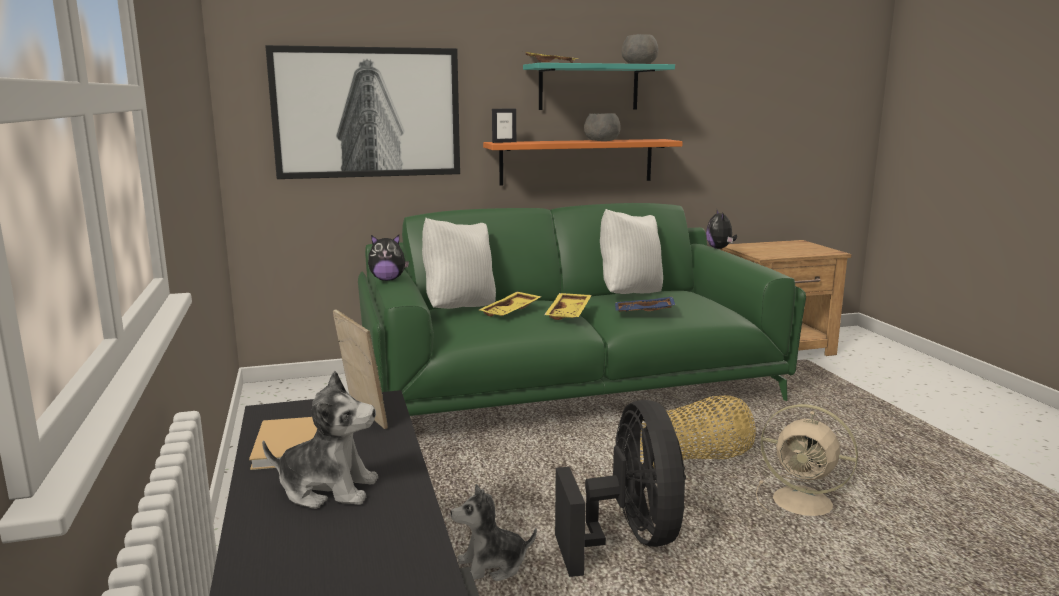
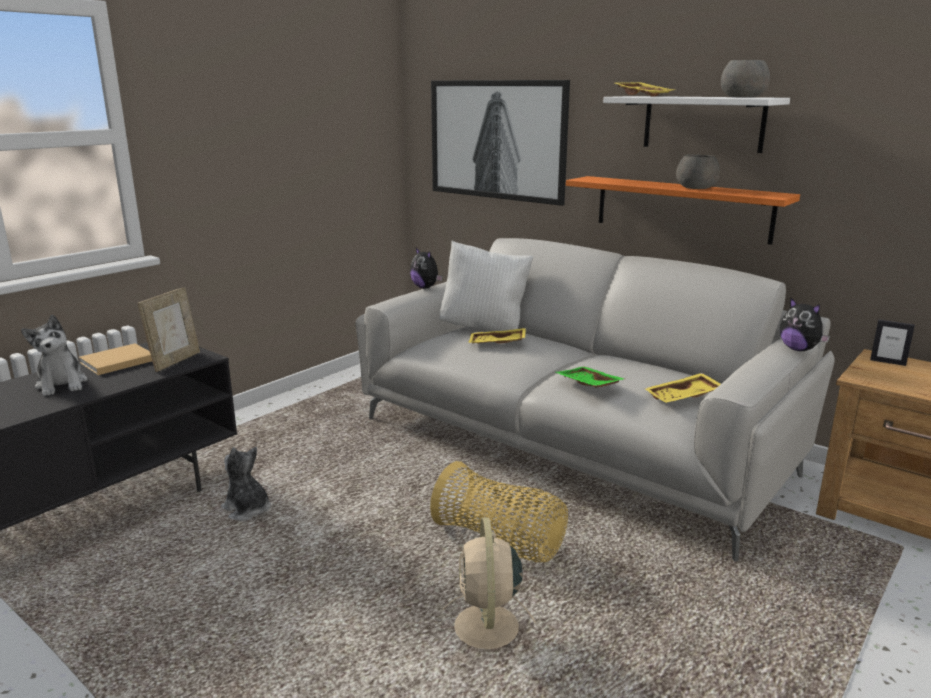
camera: 55 degrees right, 5 degrees up
(504, 142) = (593, 178): picture frame -> picture frame (888, 362)
(569, 313) = (531, 361): yellow tray -> yellow tray (684, 397)
(571, 389) = (574, 443): green sofa -> grey sofa
(588, 87) = (703, 123): turquoise shelf -> white shelf
(628, 539) = (328, 551): black fan -> none
(629, 294) = (645, 367): white pillow -> none
(644, 312) = (587, 385): blue tray -> green tray
(720, 248) = (799, 349): plush toy -> plush toy turned 90 degrees counterclockwise

